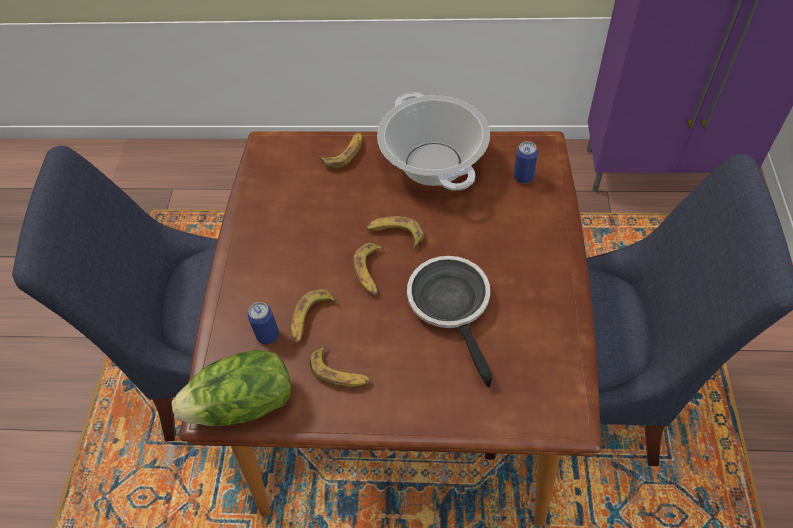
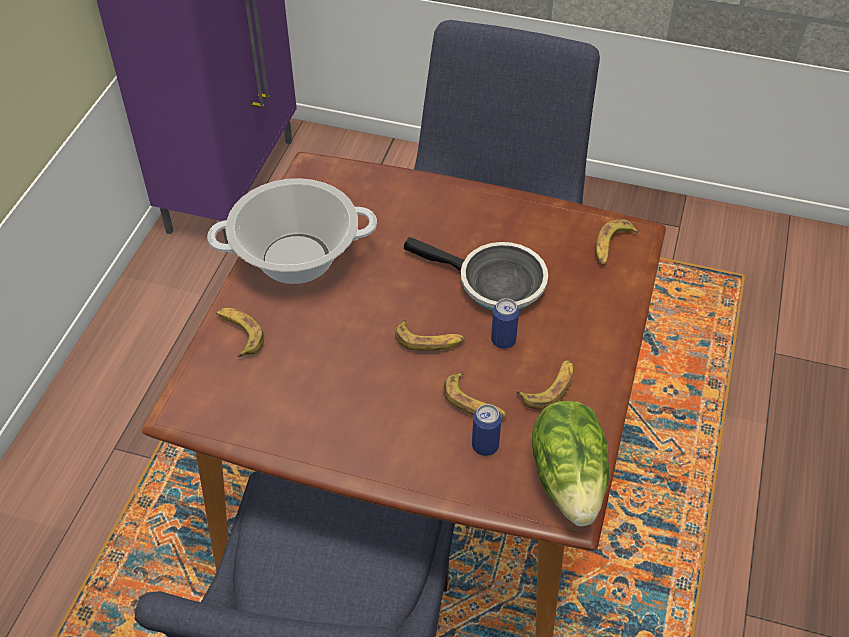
camera: 80 degrees left, 5 degrees down
(395, 234) = (385, 310): banana -> banana (612, 247)
(452, 306) = (494, 284): frying pan -> frying pan turned 150 degrees counterclockwise
(523, 177) = (350, 194): can -> can (503, 340)

